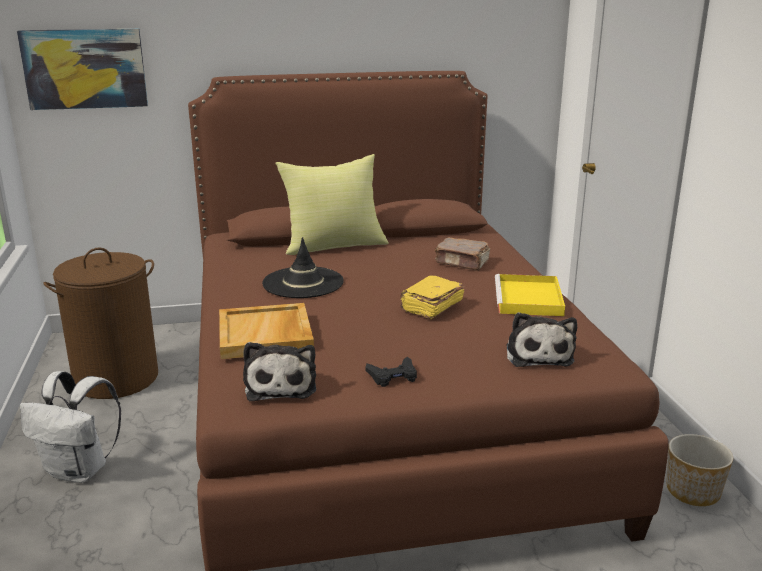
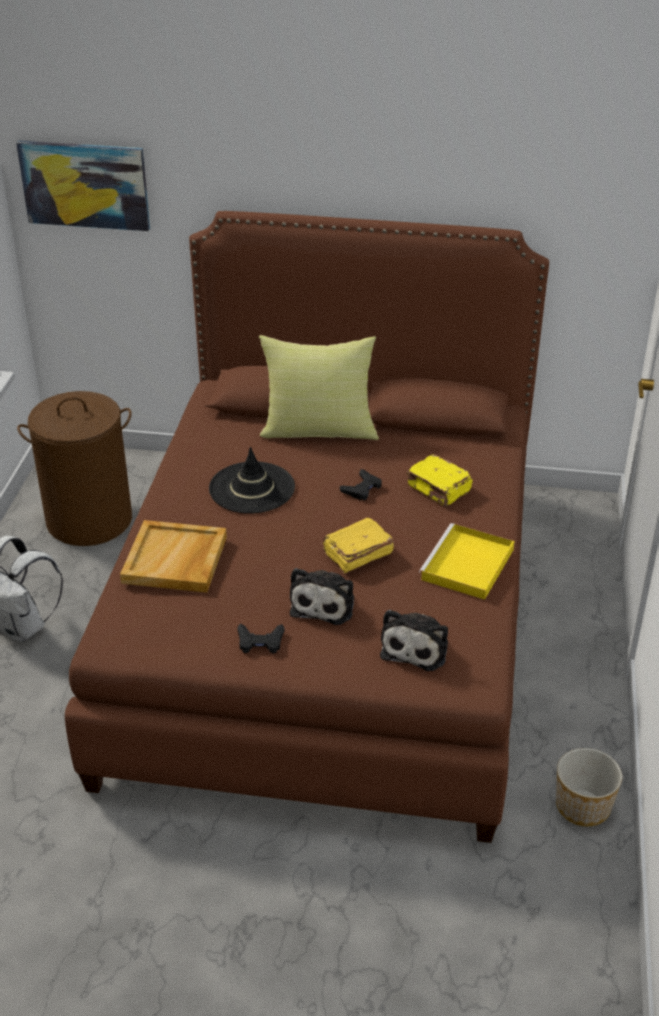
camera: 20 degrees right, 15 degrees up
(281, 385) = (157, 628): plush toy -> plush toy (324, 603)
(399, 271) = (362, 489): none -> black game controller
(462, 263) = (439, 489): brown book -> yellow book

